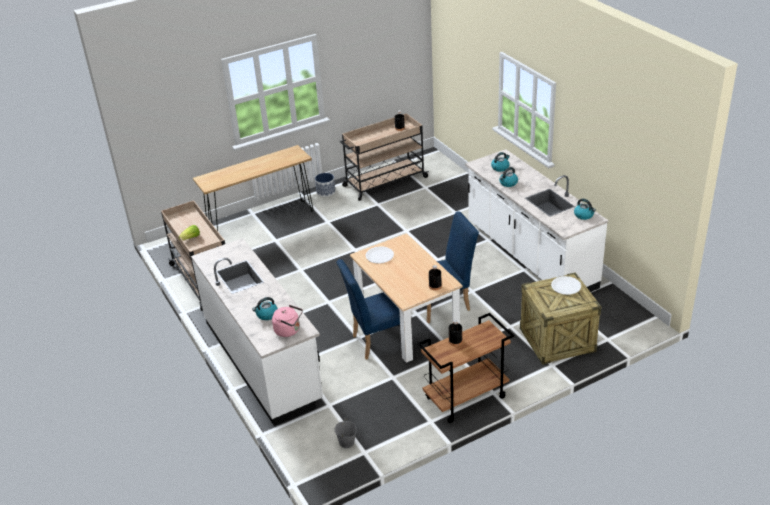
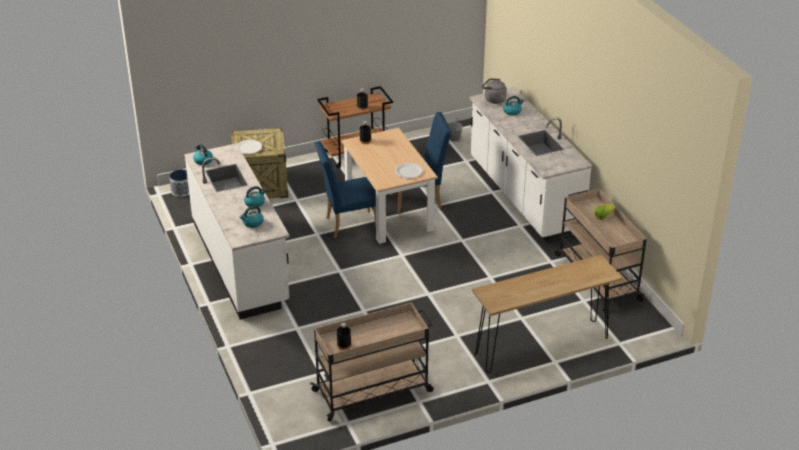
camera: 175 degrees left, 0 degrees up
(289, 330) = (493, 99): pink kettle -> grey kettle
(326, 192) = (456, 384): planter -> planter (182, 191)

